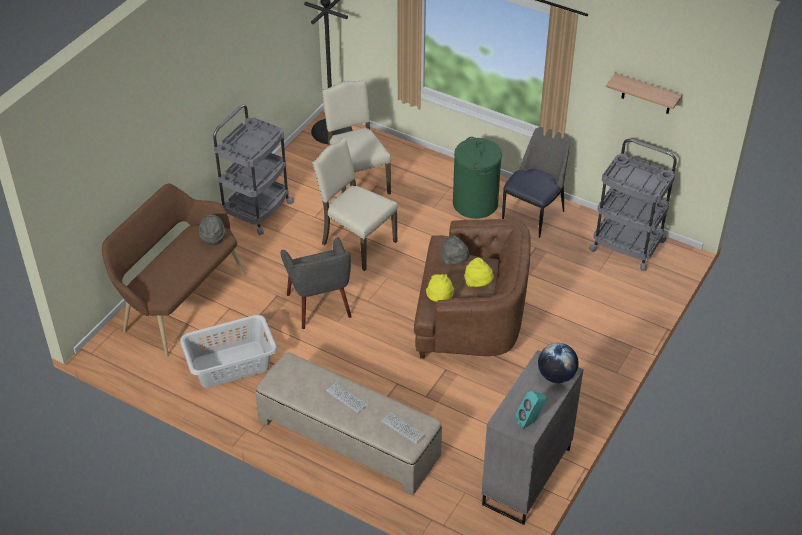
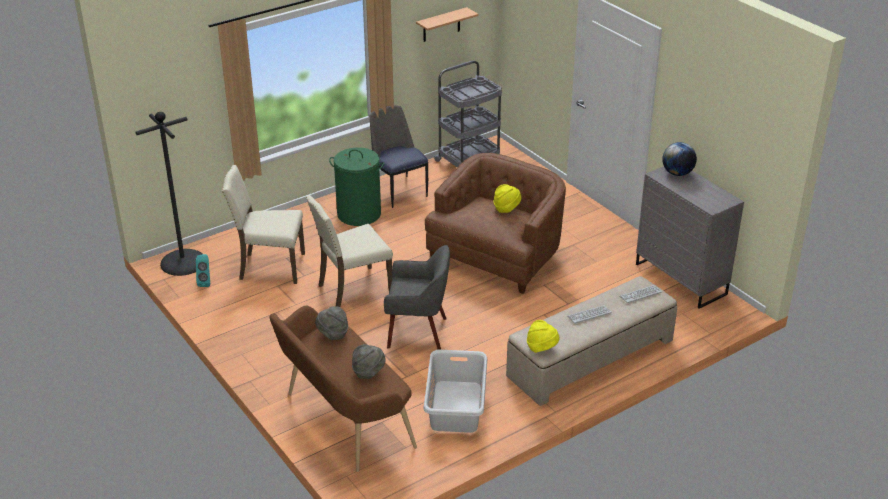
camera: 65 degrees left, 10 degrees down
(257, 210) = (253, 337): grey cart -> none
(440, 299) = (512, 231): yellow hat -> yellow hat (542, 348)
(454, 261) = (471, 212): grey hat -> grey hat (368, 372)
(530, 422) = (719, 196): turquoise speaker -> turquoise speaker (205, 282)

